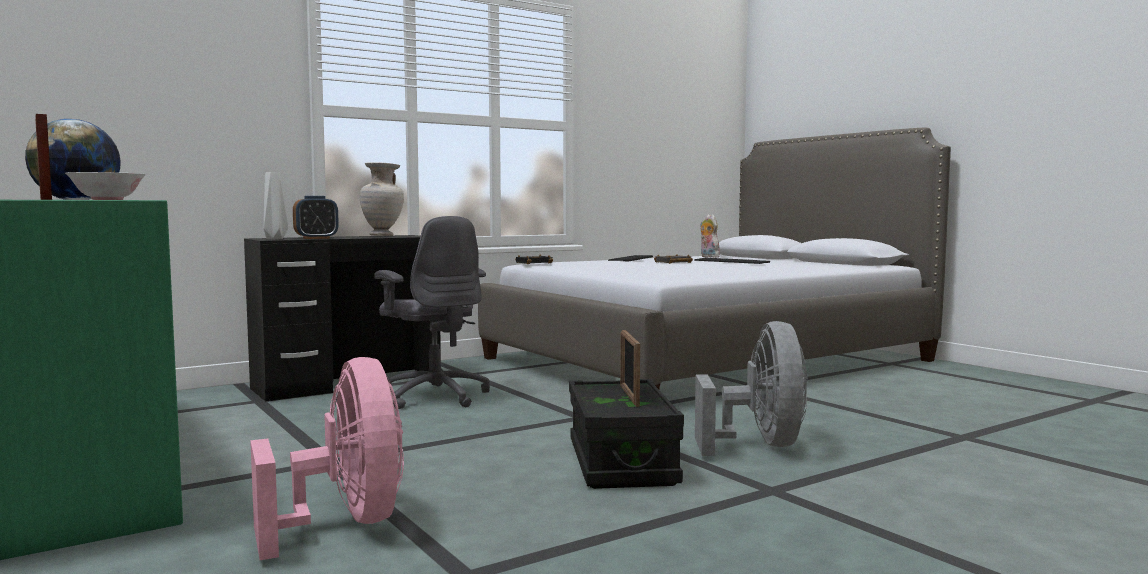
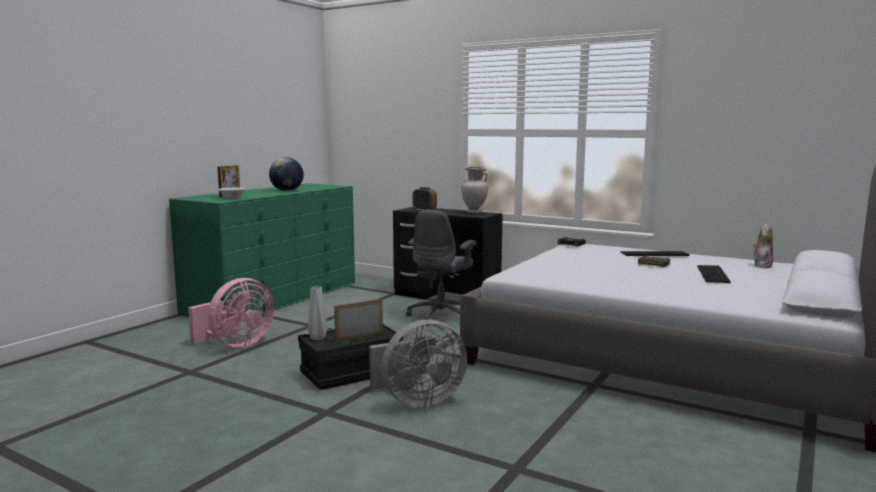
camera: 65 degrees right, 5 degrees up
(274, 239) = (408, 209): grey vase -> grey vase (317, 338)

